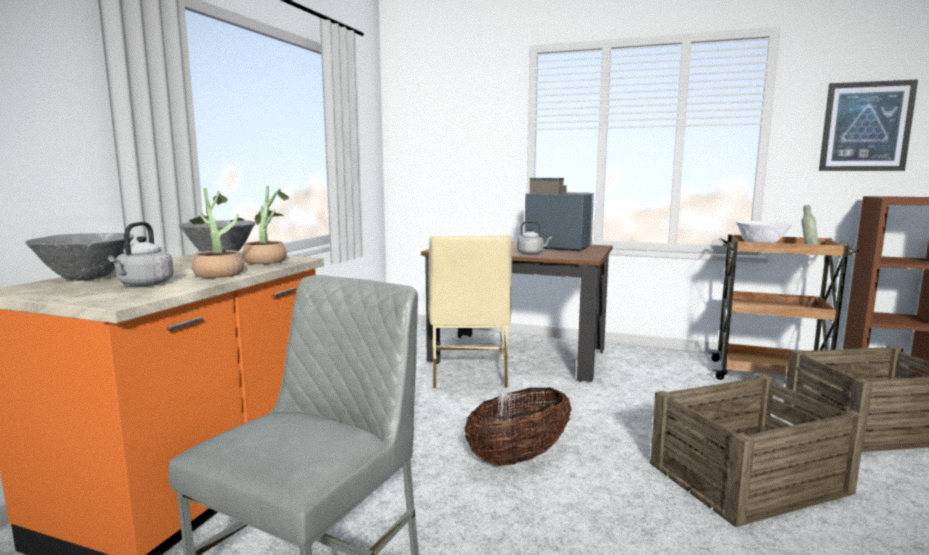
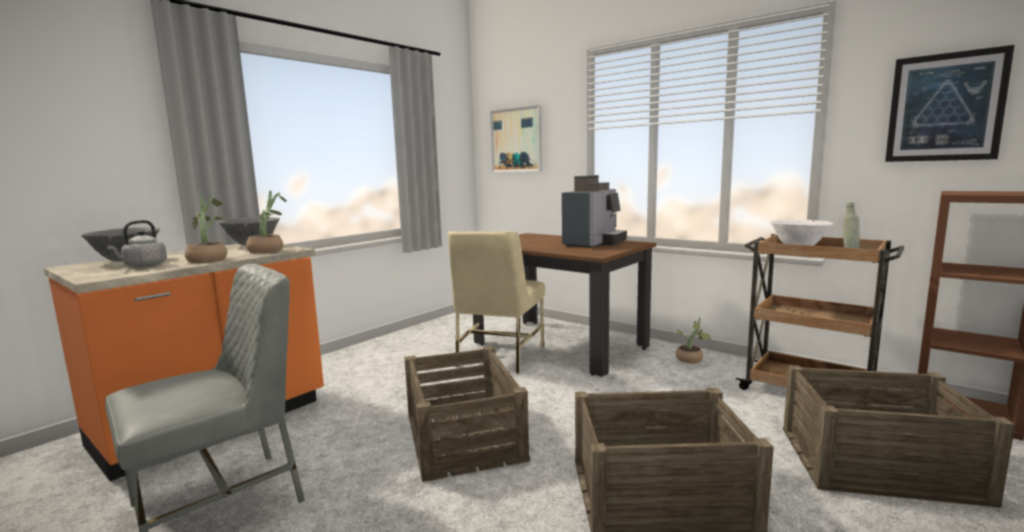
camera: 20 degrees right, 0 degrees up
(441, 137) = (517, 140): none -> picture
(519, 457) = (462, 437): basket -> crate
(532, 253) = (555, 249): grey kettle -> none
(556, 247) = (594, 243): coffee machine -> coffee machine turned 75 degrees clockwise
(652, 358) = (691, 360): none -> potted plant

